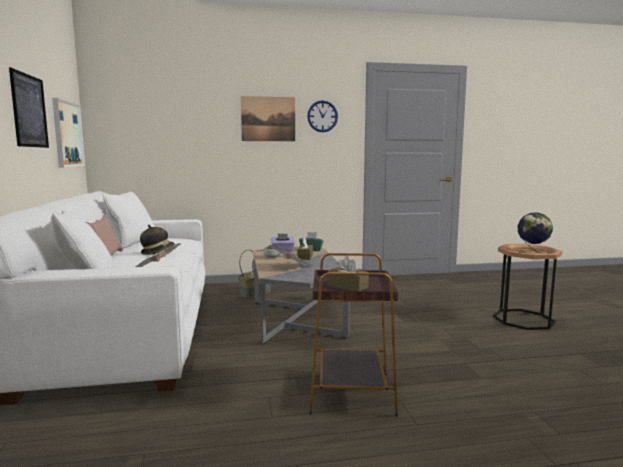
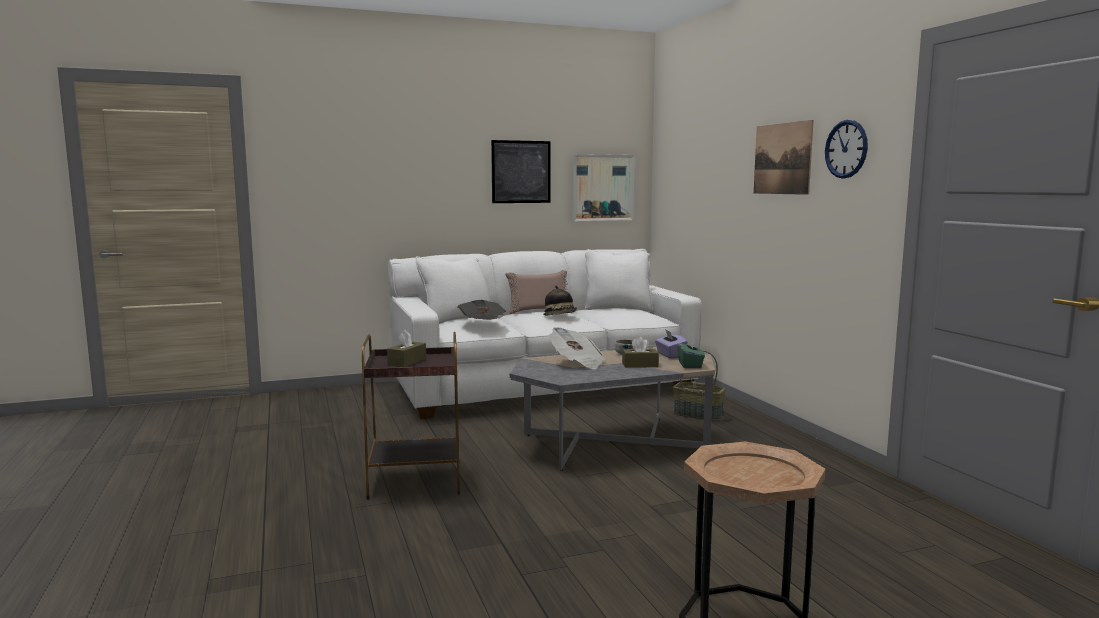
camera: 80 degrees right, 0 degrees up
(532, 252) = (759, 476): globe -> none

